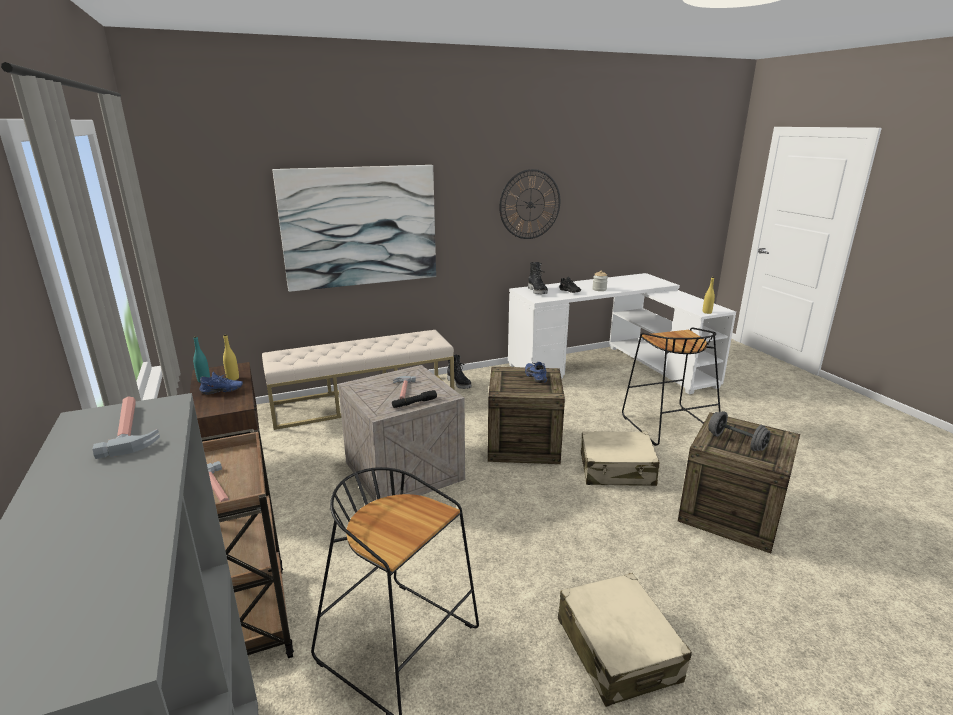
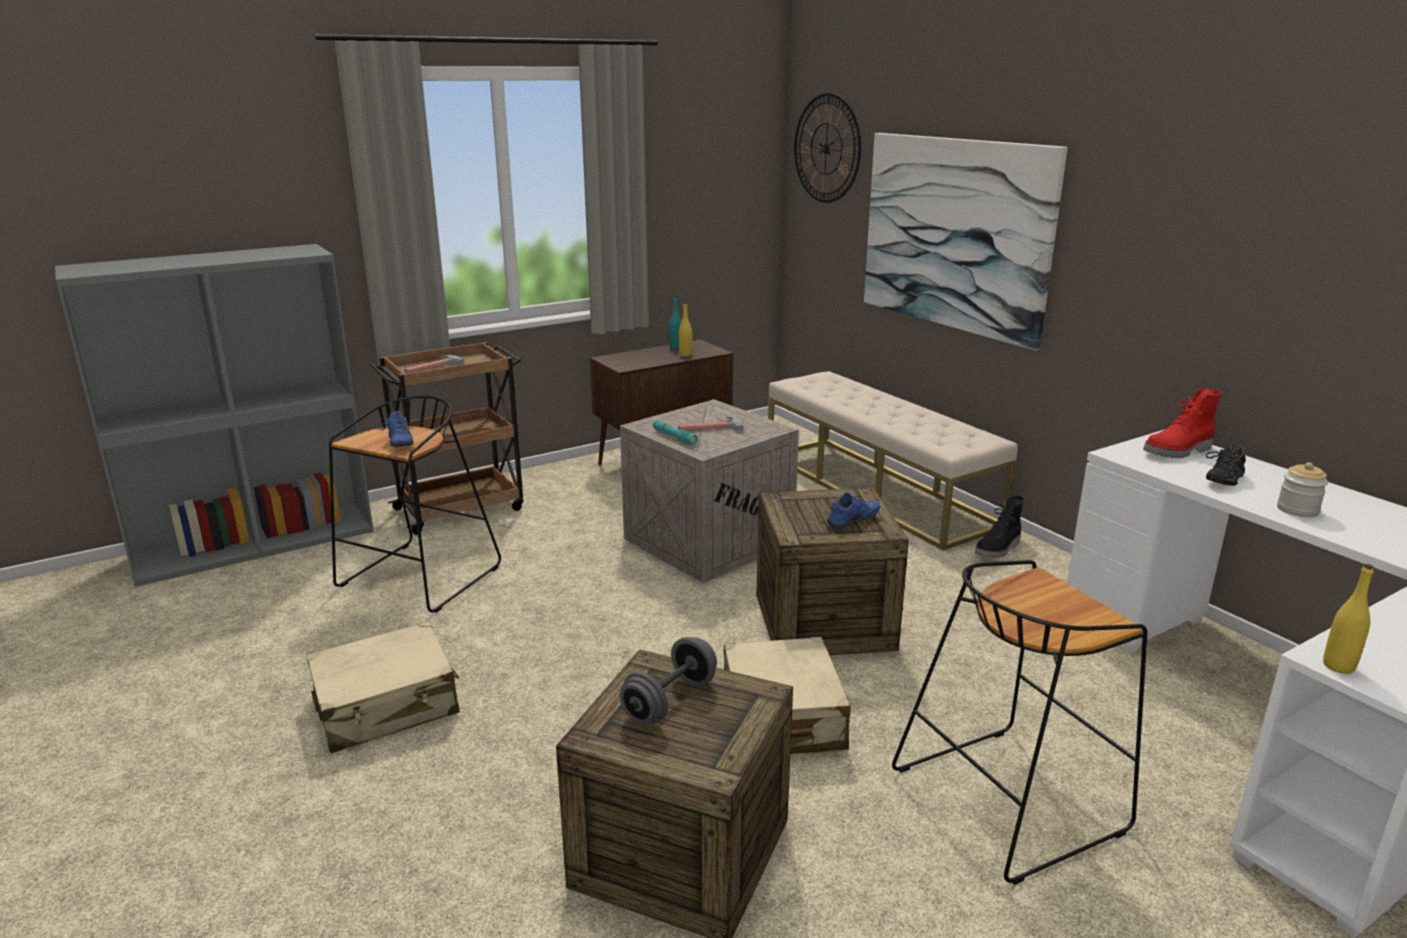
camera: 80 degrees right, 0 degrees up
(131, 428) = (284, 253): hammer -> none
(222, 392) = (651, 357): blue shoe -> blue shoe (398, 443)
(414, 403) = (674, 437): black flashlight -> turquoise flashlight
(530, 204) = (1252, 261): wall clock -> wall clock (826, 148)
(538, 291) = (1178, 452): black boot -> red boot

